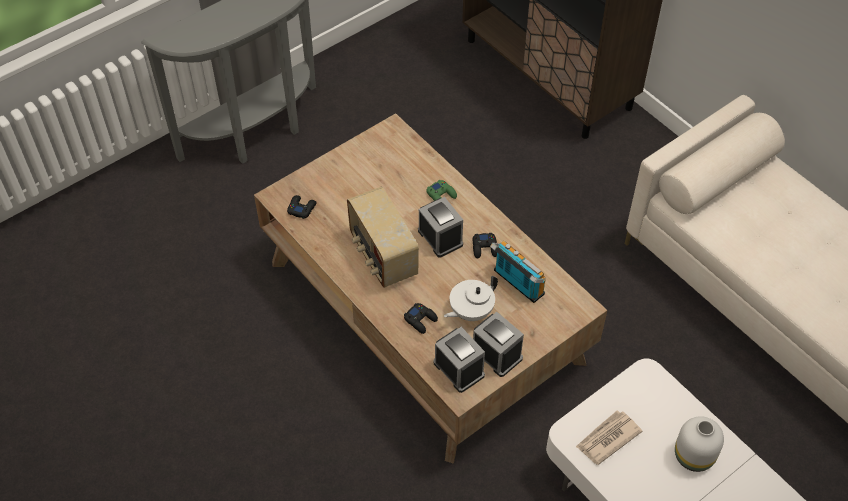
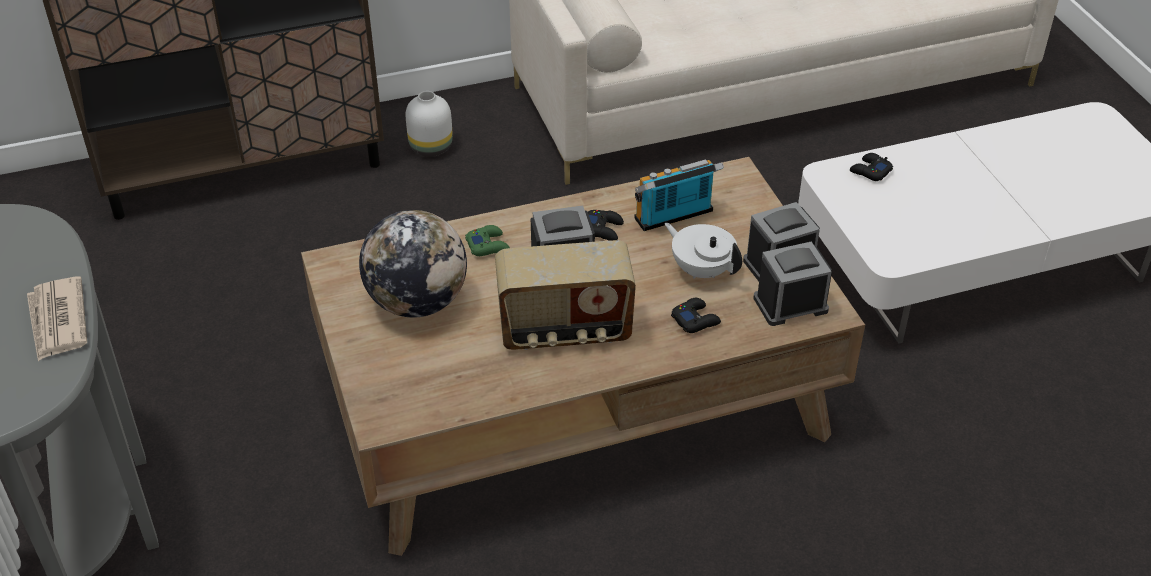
camera: 70 degrees left, 10 degrees down
(301, 208) = (424, 398): black game controller -> black game controller (870, 171)
(376, 179) = (417, 302): none -> globe
(470, 311) = (701, 270): white teapot -> white teapot turned 150 degrees clockwise
(607, 438) = (905, 231): newspaper -> newspaper (58, 321)
(693, 455) = (945, 174): white vase -> white vase (429, 147)

